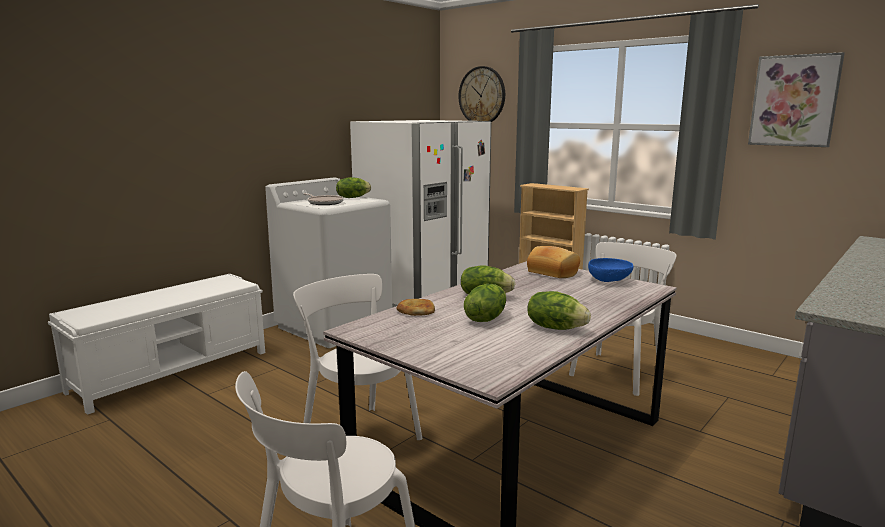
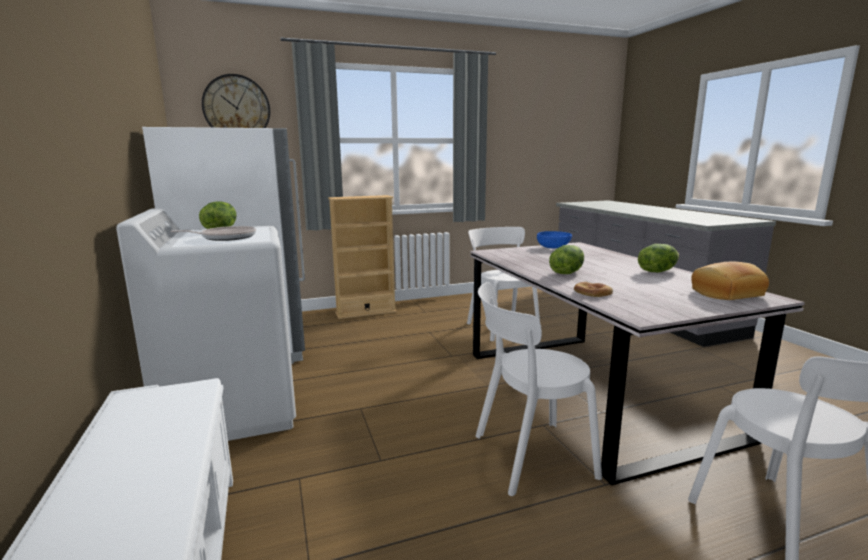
camera: 60 degrees left, 0 degrees up
(485, 318) = (627, 280): lettuce -> none
(553, 272) = (517, 252): bread -> bread (725, 293)
(794, 101) = (512, 121): picture -> none

